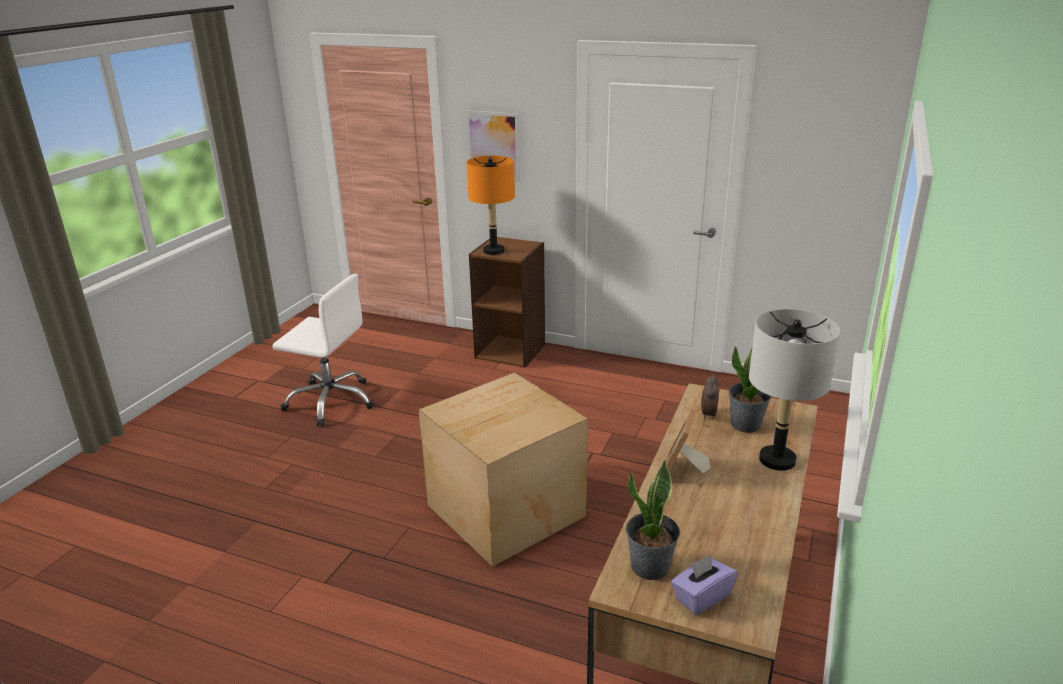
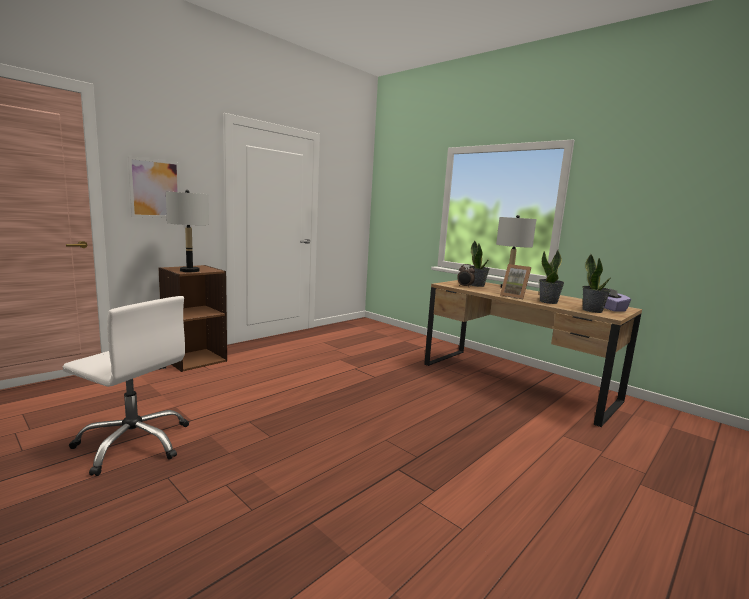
camera: 70 degrees left, 15 degrees down
(331, 401) = (134, 443): white office chair -> white office chair turned 75 degrees clockwise
(493, 251) = (189, 271): orange table lamp -> grey table lamp
(503, 510) = (391, 404): cardboard box -> none
(675, 512) = (548, 302): none -> potted plant

